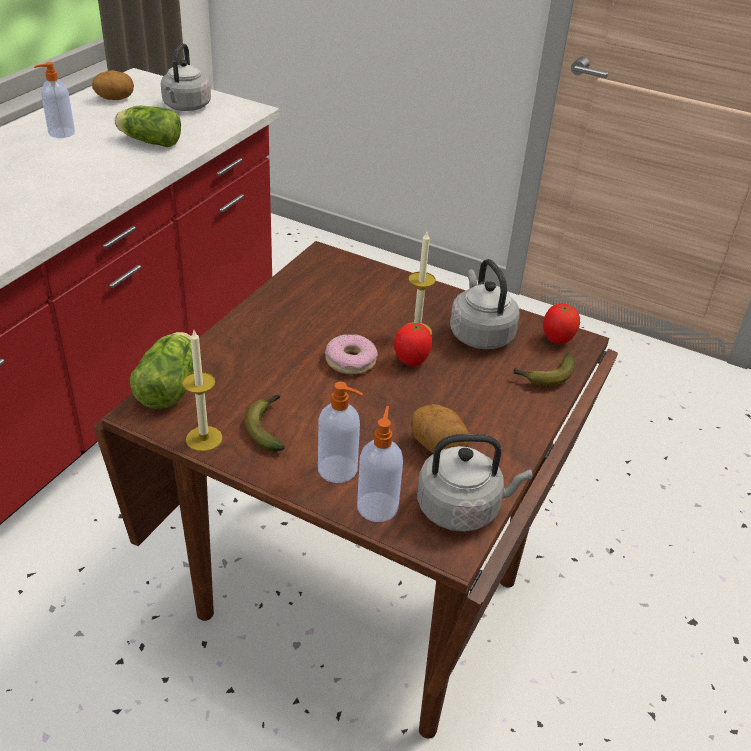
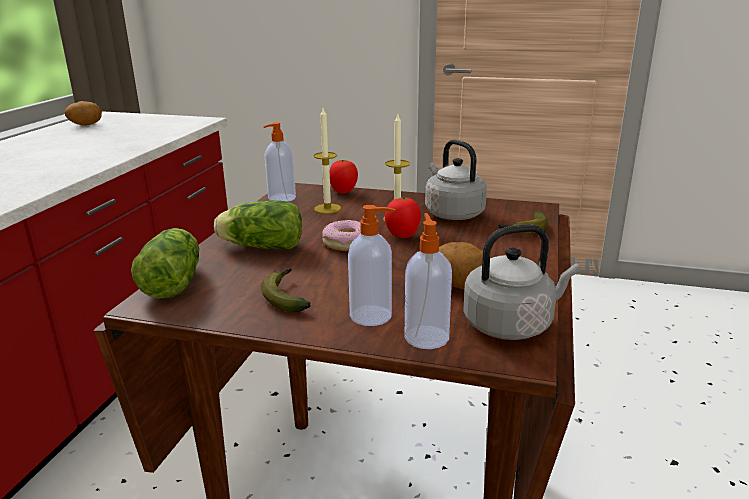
camera: 10 degrees left, 15 degrees down
(60, 133) = (38, 144): soap dispenser -> soap dispenser (281, 198)
(149, 141) = (120, 140): lettuce -> lettuce (259, 246)
(186, 107) = (148, 123): grey kettle -> none
(204, 438) = (221, 314): candle -> candle (327, 208)
(557, 340) = (519, 209): tomato -> tomato (343, 192)

